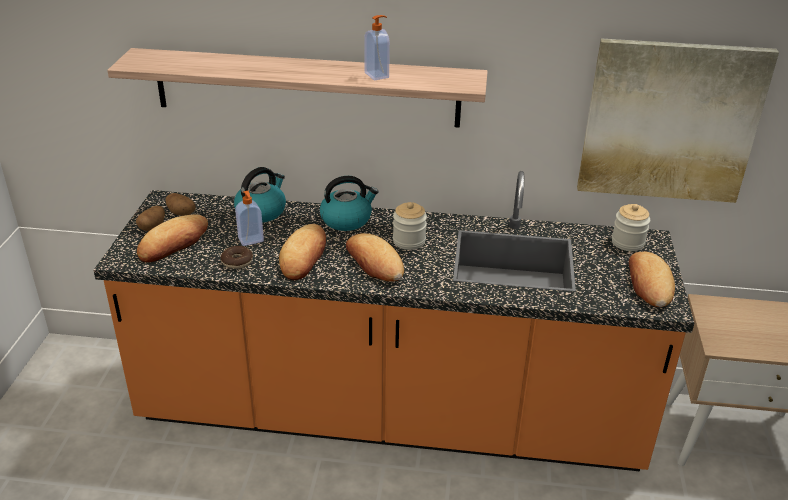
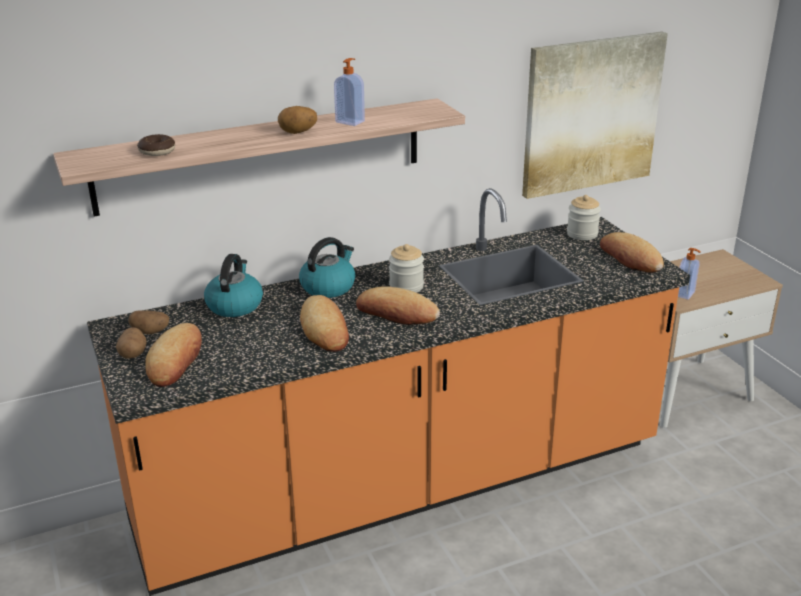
camera: 30 degrees left, 5 degrees down
(237, 262) = (264, 354): donut -> donut (157, 151)
(251, 240) = (255, 332): soap dispenser -> soap dispenser (685, 294)
(321, 75) = (298, 132): none -> potato

